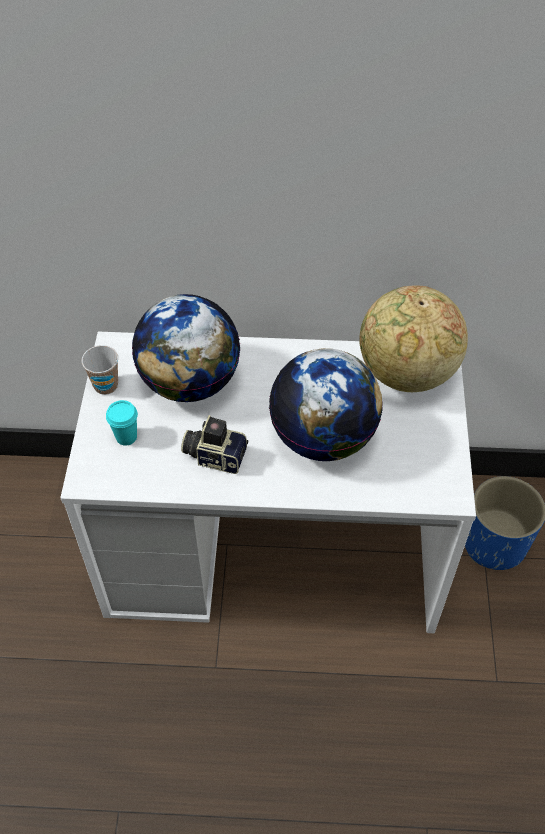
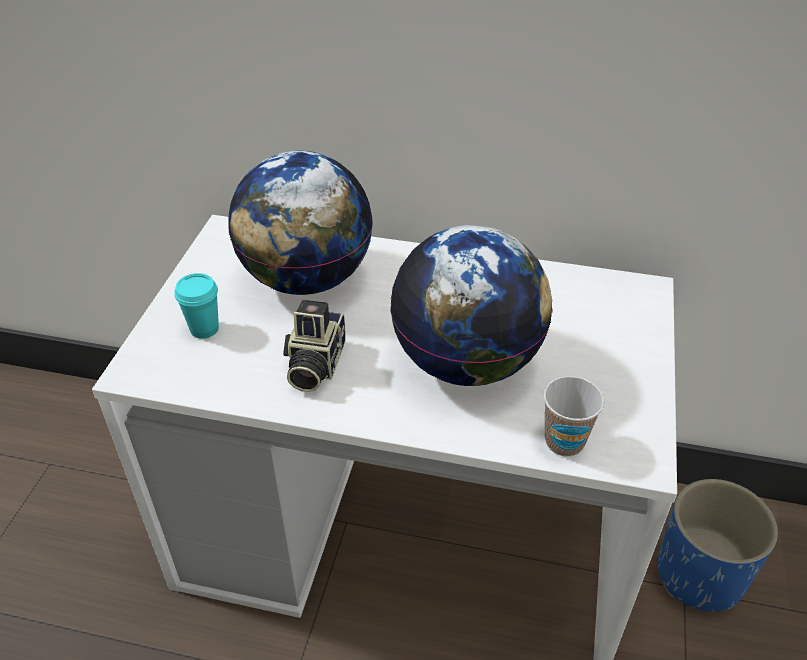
camera: 10 degrees right, 10 degrees down
(106, 385) = (200, 270): cup -> cup (564, 442)
(215, 455) = (314, 364): camera -> camera turned 105 degrees counterclockwise
(406, 373) = (595, 301): globe -> none

